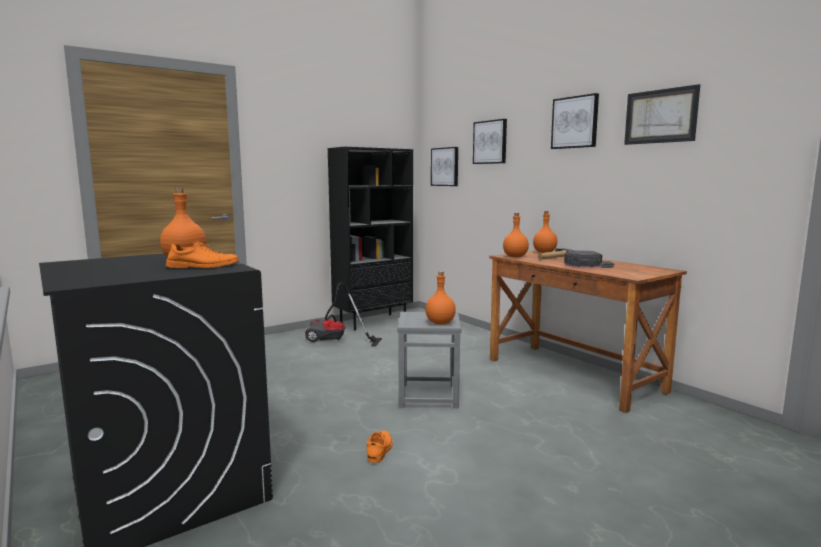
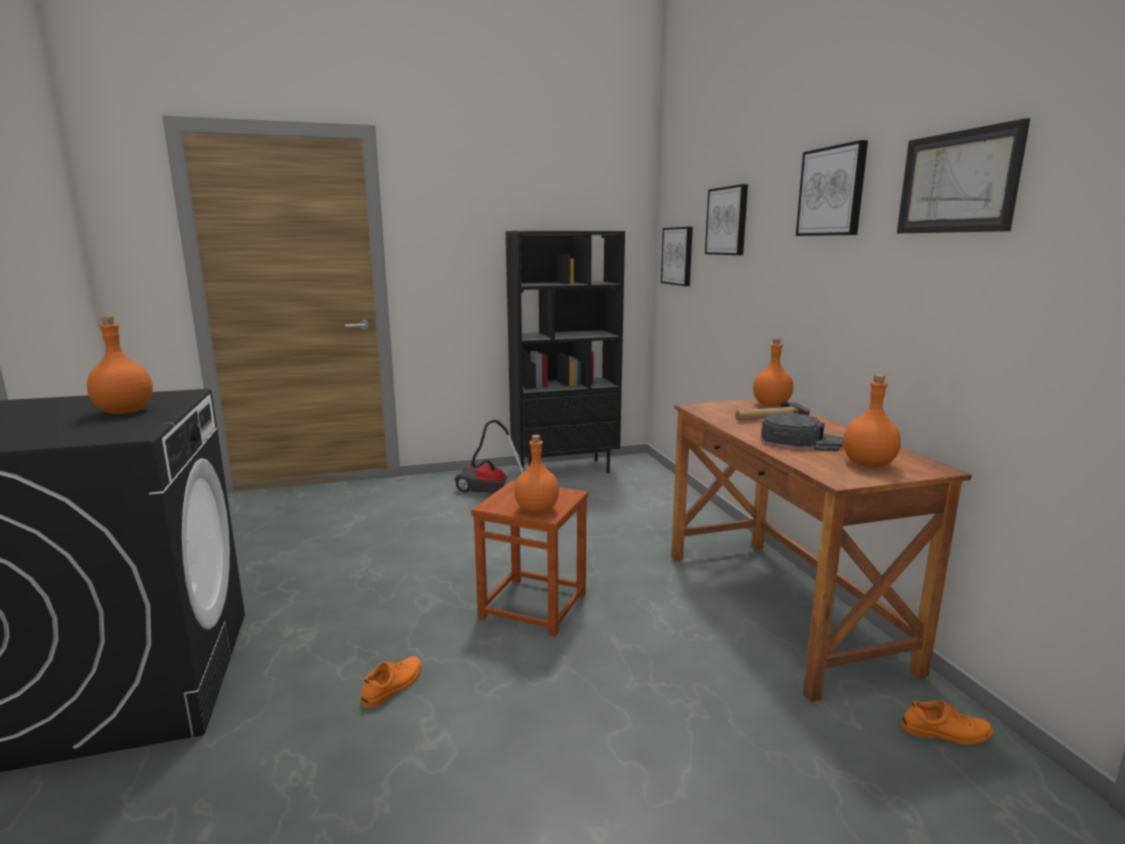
camera: 20 degrees right, 5 degrees up
(203, 266) = (111, 426): orange shoe -> orange shoe (946, 732)
(429, 395) = (534, 605): grey stool -> brown stool
(514, 256) = (707, 410): orange bottle -> orange bottle (867, 464)

